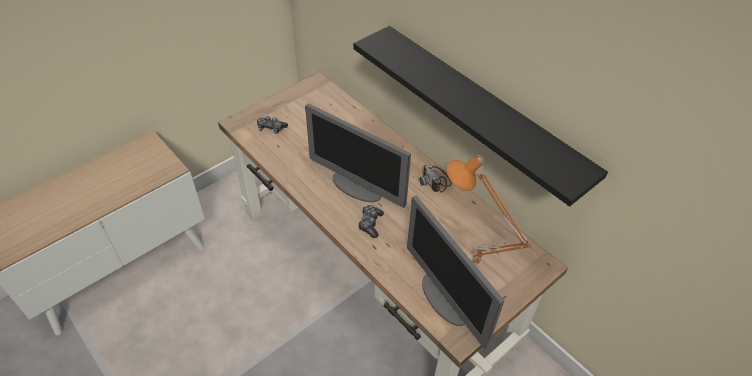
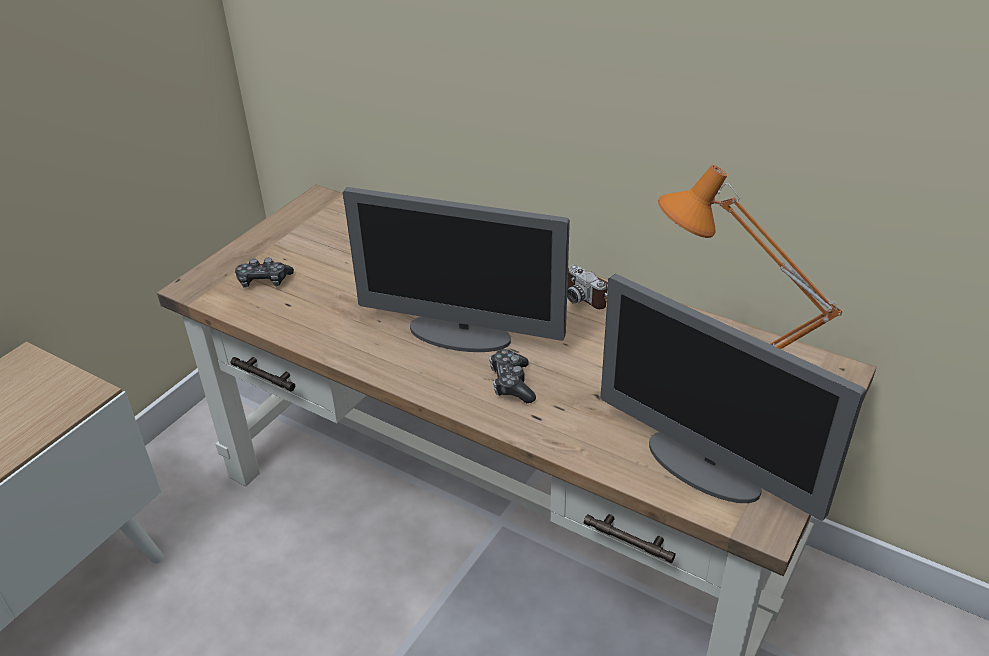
camera: 15 degrees left, 10 degrees down
(481, 111) = (659, 133): black shelf -> none

